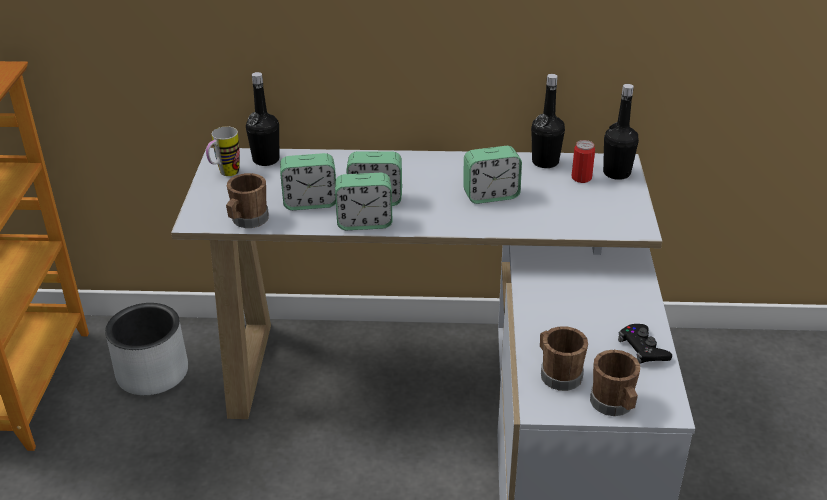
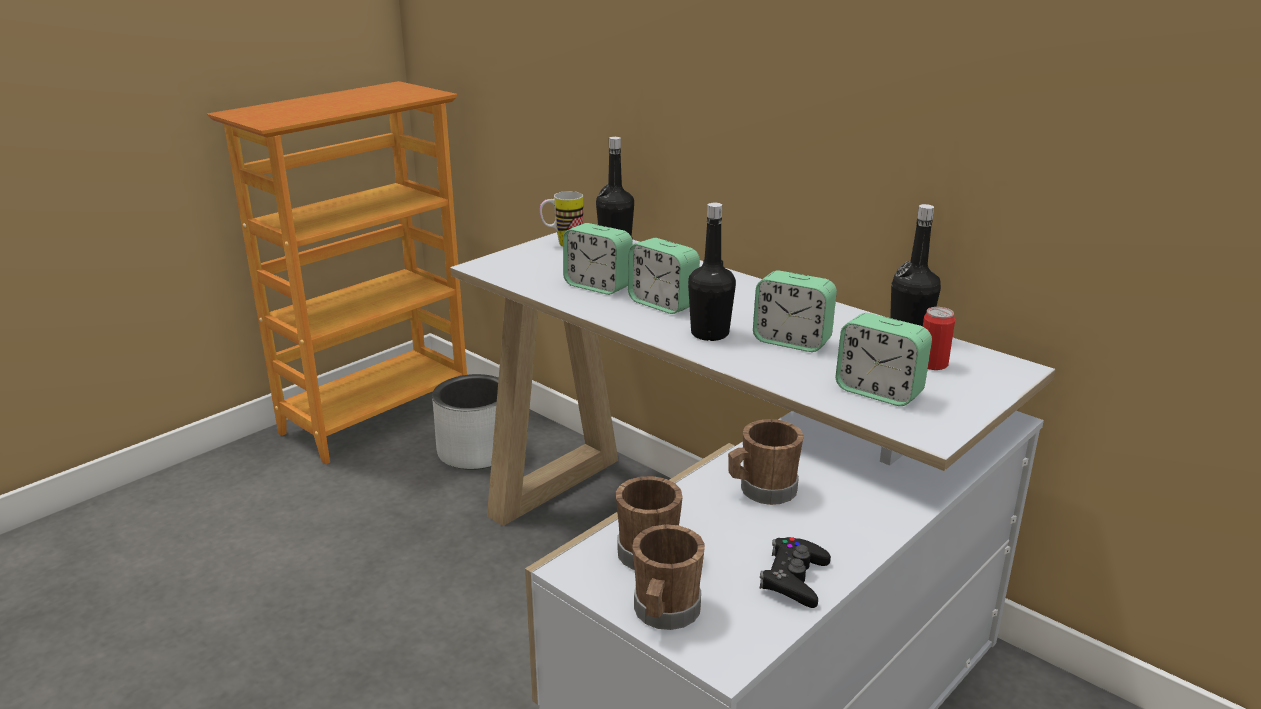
camera: 40 degrees right, 10 degrees down
(247, 221) = (521, 280): brown mug -> brown mug (762, 491)
(364, 222) = (620, 317): alarm clock -> alarm clock (879, 392)
(616, 173) = (990, 375): black bottle -> black bottle (710, 334)

